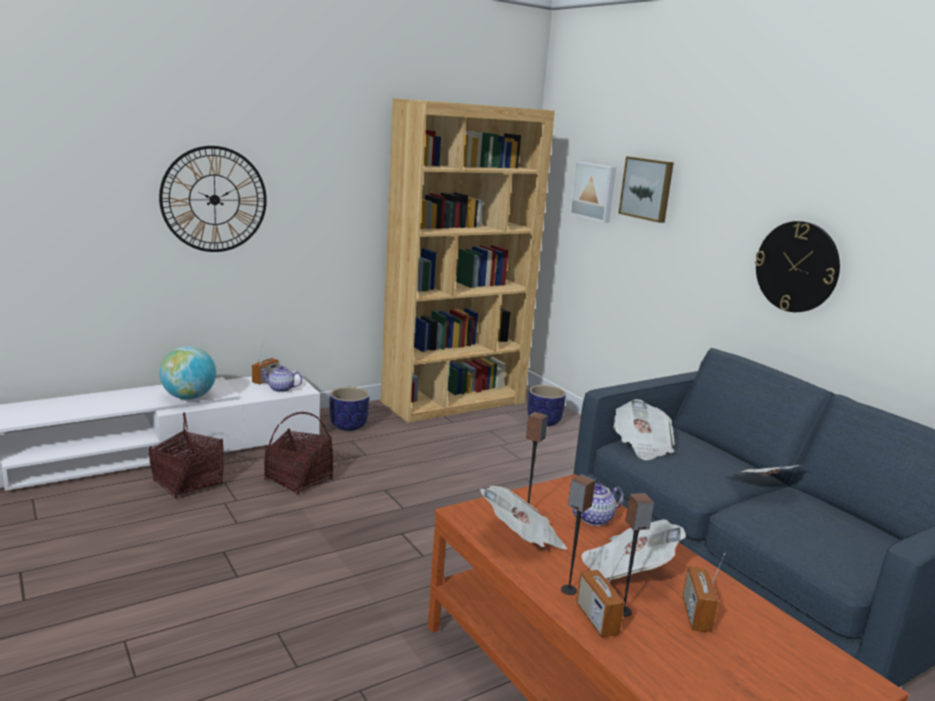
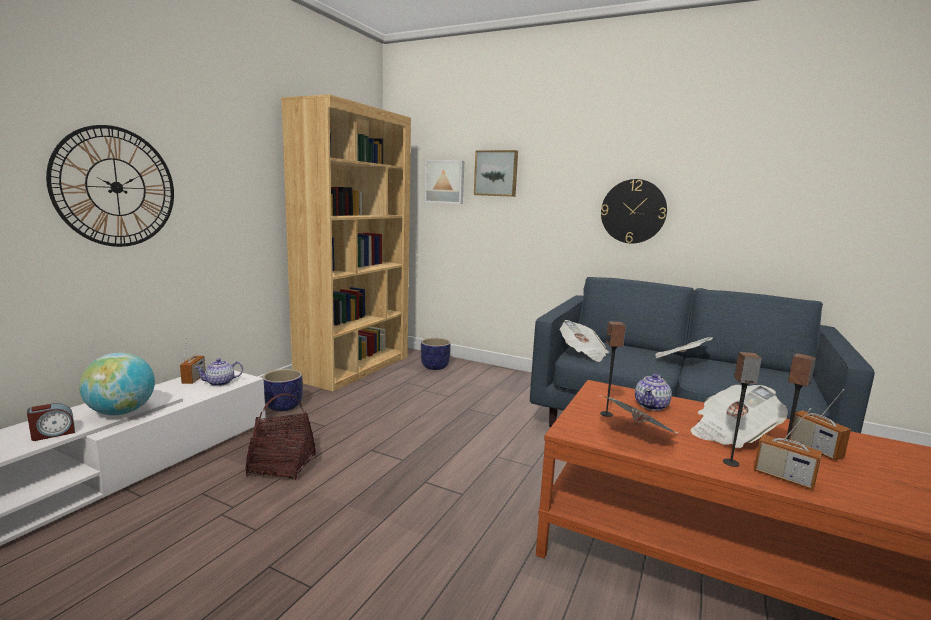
camera: 30 degrees left, 5 degrees down
(136, 403) = (53, 434): none -> alarm clock
(188, 483) = (156, 507): basket -> none

